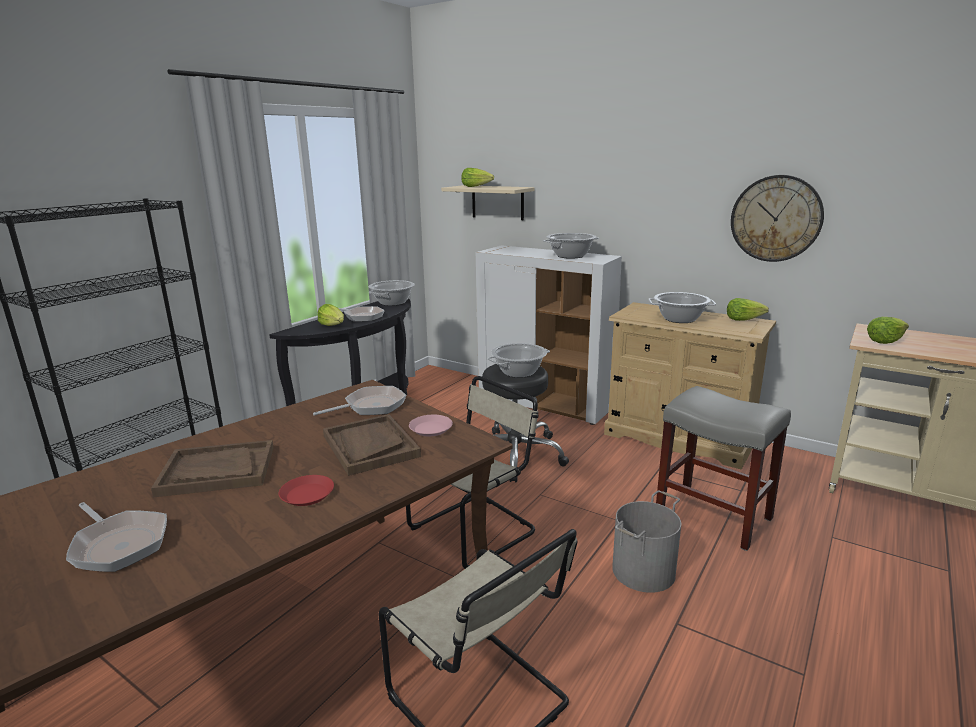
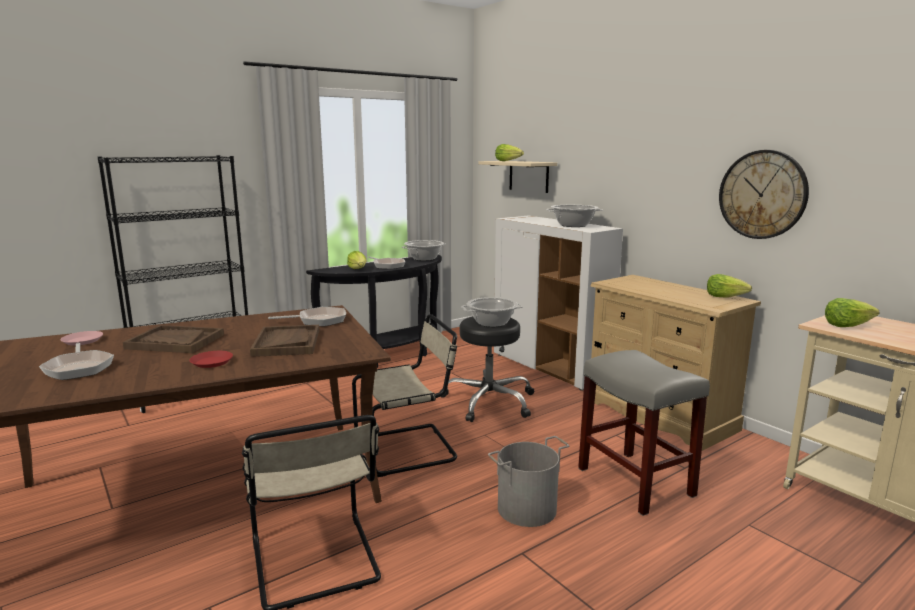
camera: 20 degrees right, 5 degrees down
(430, 429) = (342, 339): pink plate -> pink plate (82, 341)
(680, 319) = (658, 290): cooking pot -> none

